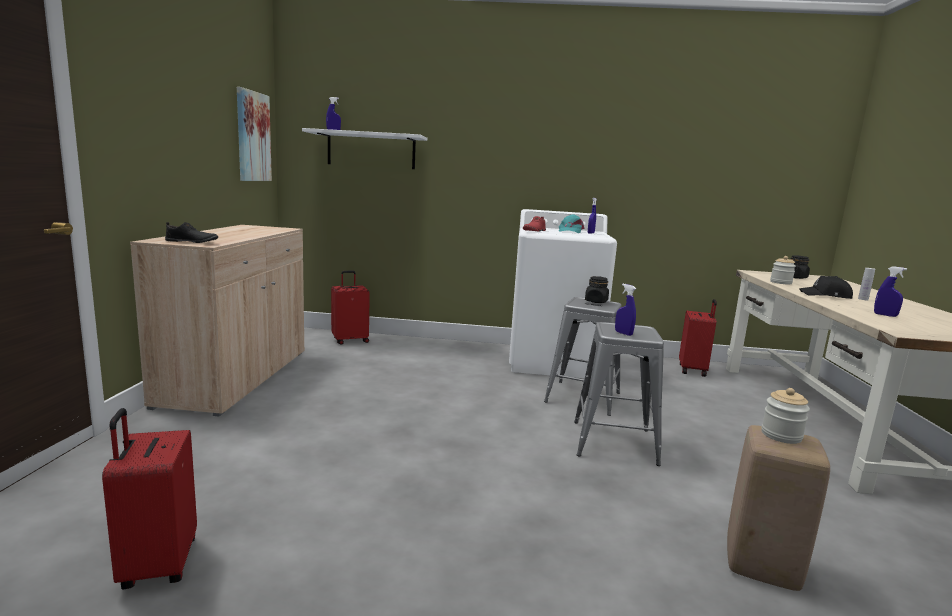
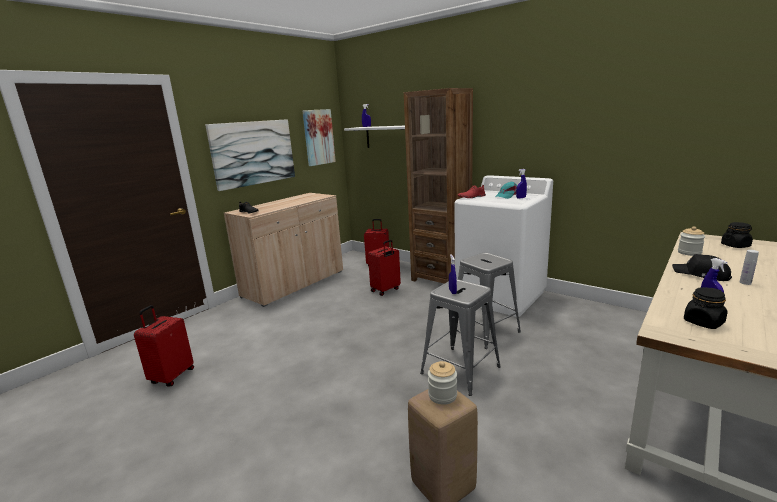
camera: 35 degrees right, 5 degrees up
(174, 139) = (253, 153): none -> picture
(459, 349) = (441, 278): none -> brown bookcase
(596, 301) = (492, 258): black jar -> black jar (703, 322)
(693, 370) = (626, 322): red suitcase -> red suitcase (386, 290)

